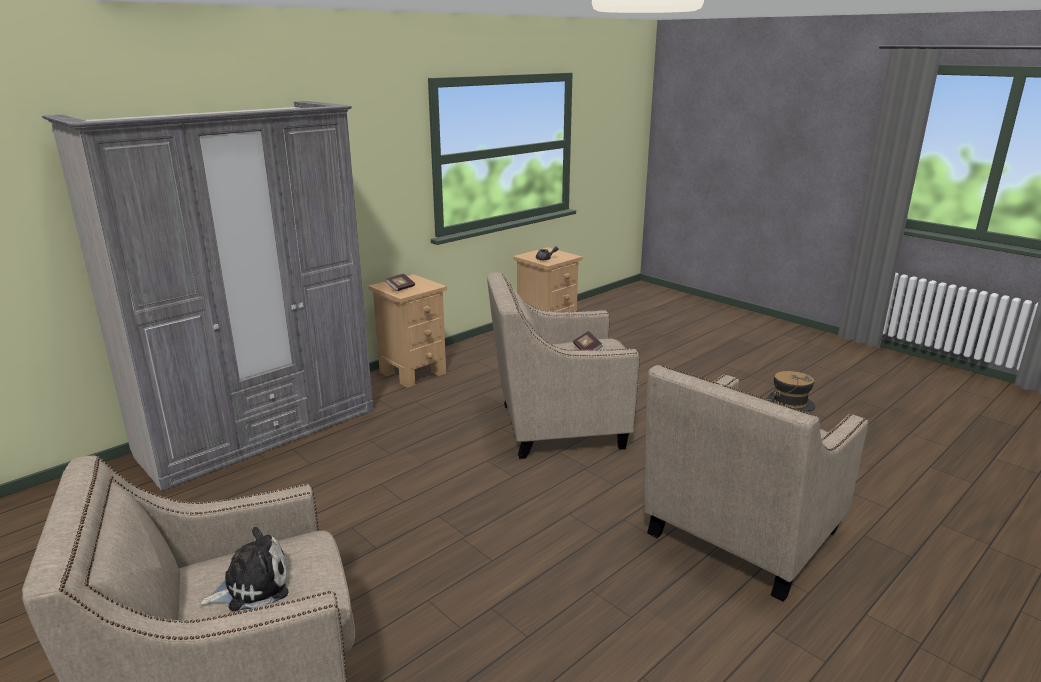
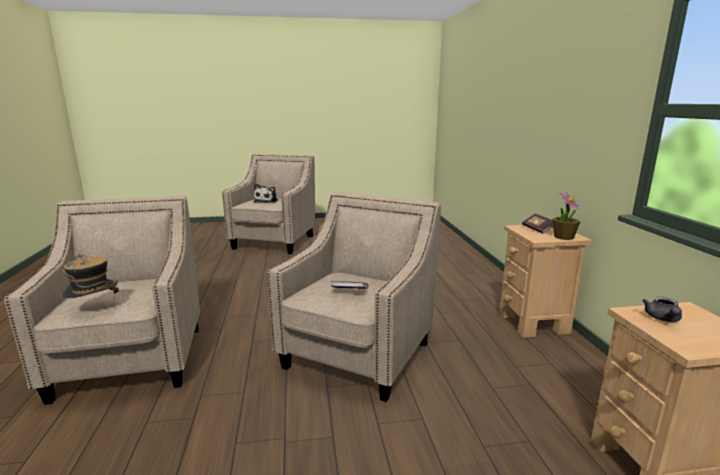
camera: 125 degrees right, 5 degrees down
(261, 432) = (462, 263): grey wardrobe -> none
(417, 280) = (563, 237): none -> potted plant

